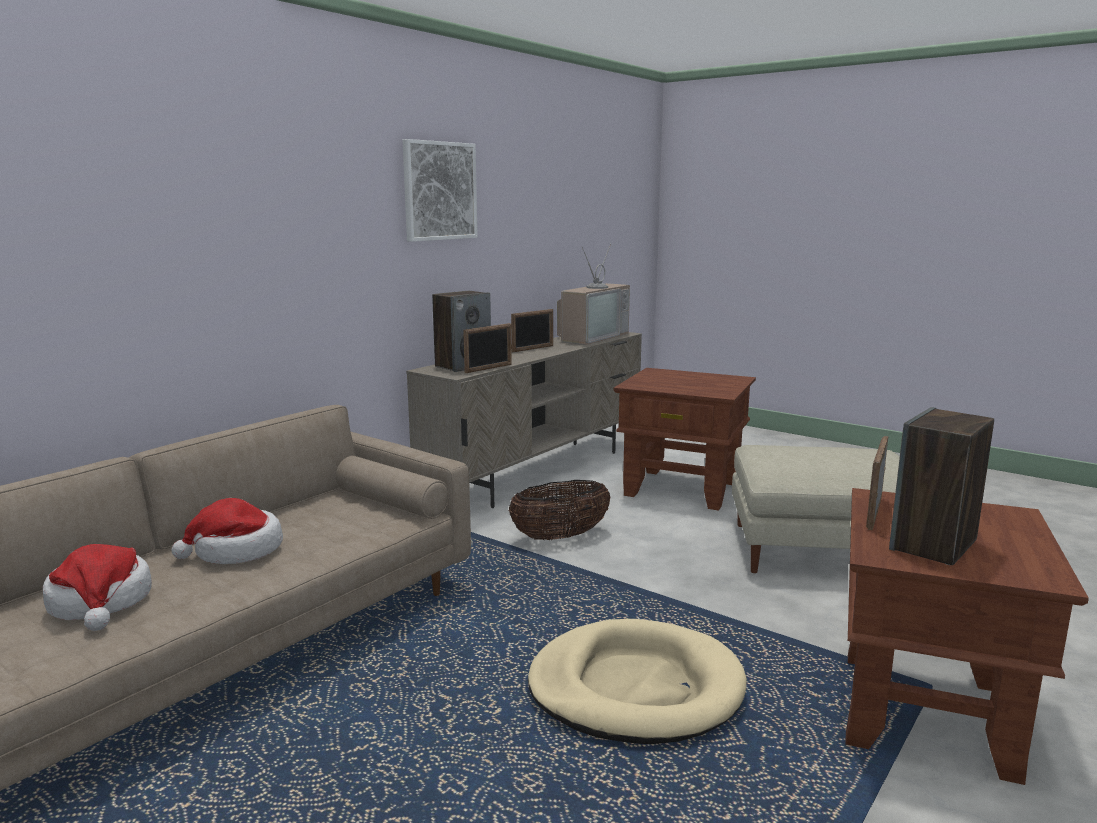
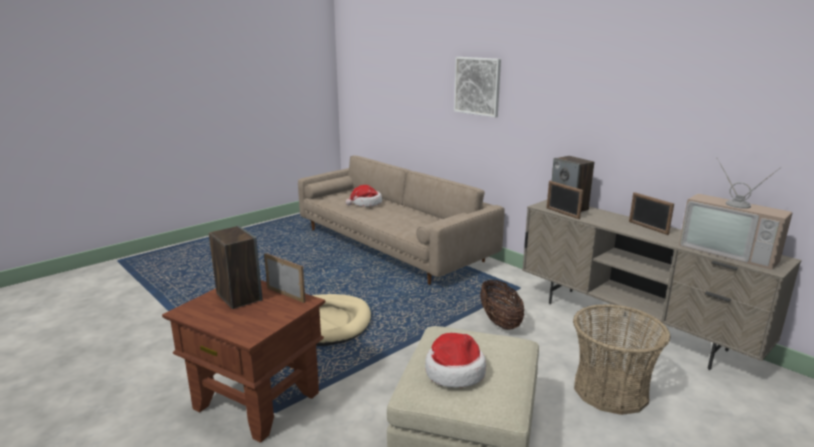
camera: 100 degrees right, 5 degrees up
(236, 551) = (398, 214): hat -> hat (454, 371)
(439, 191) = (605, 89): picture -> picture (477, 86)
(682, 489) = (610, 390): brown side table -> basket

